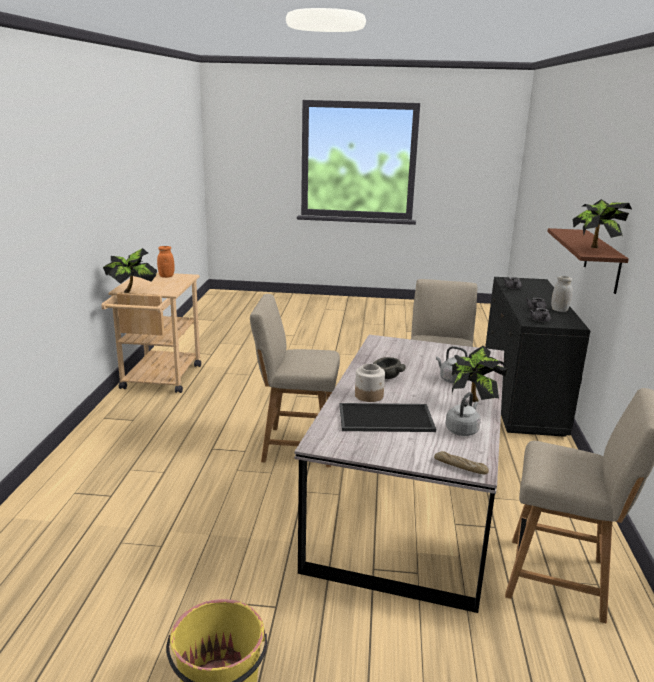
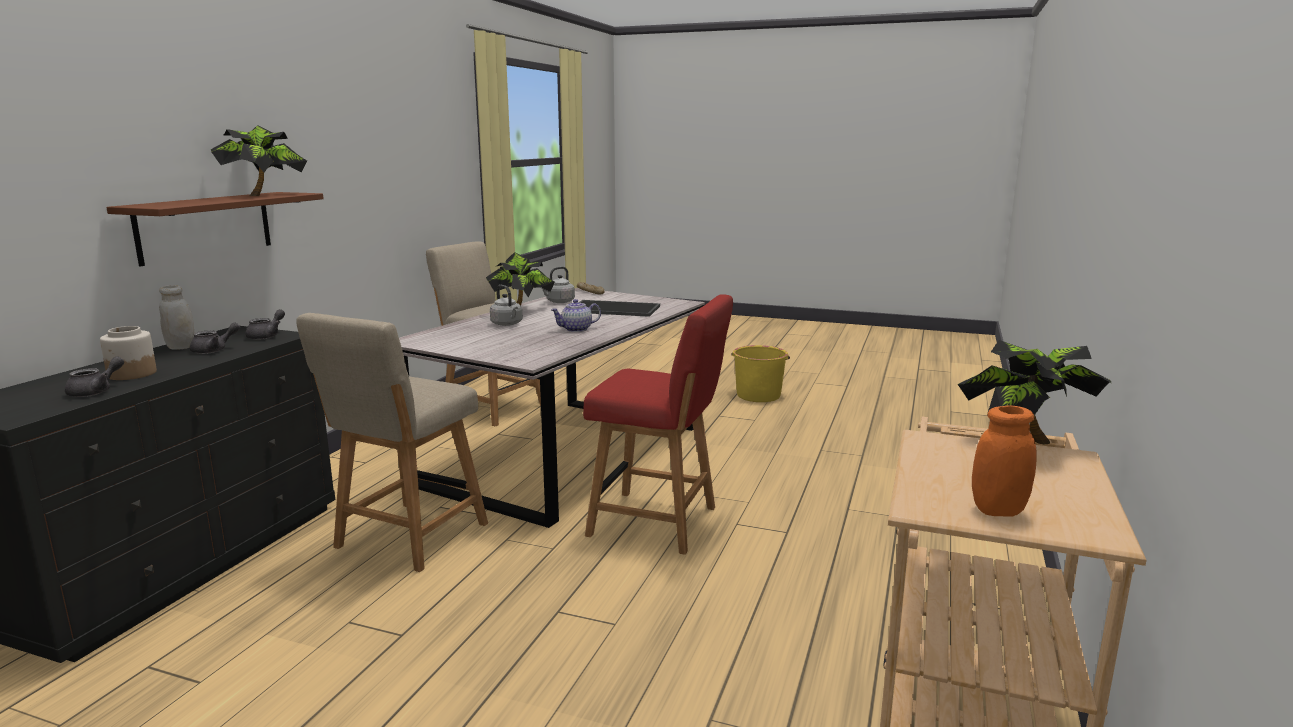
camera: 165 degrees left, 5 degrees down
(295, 446) = (659, 522): beige chair -> red chair
(369, 396) = (613, 319): jar -> jar (131, 374)
(386, 377) = (576, 329): grey bowl -> teapot

